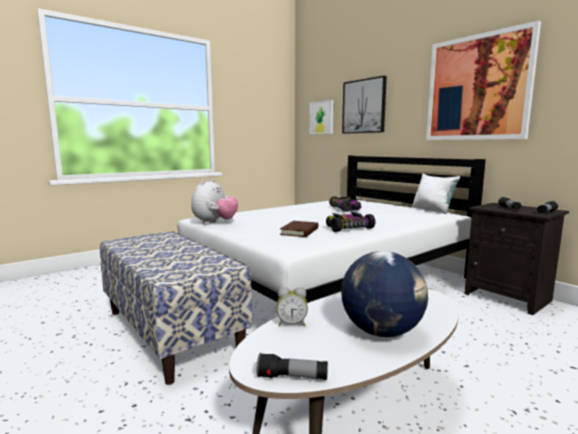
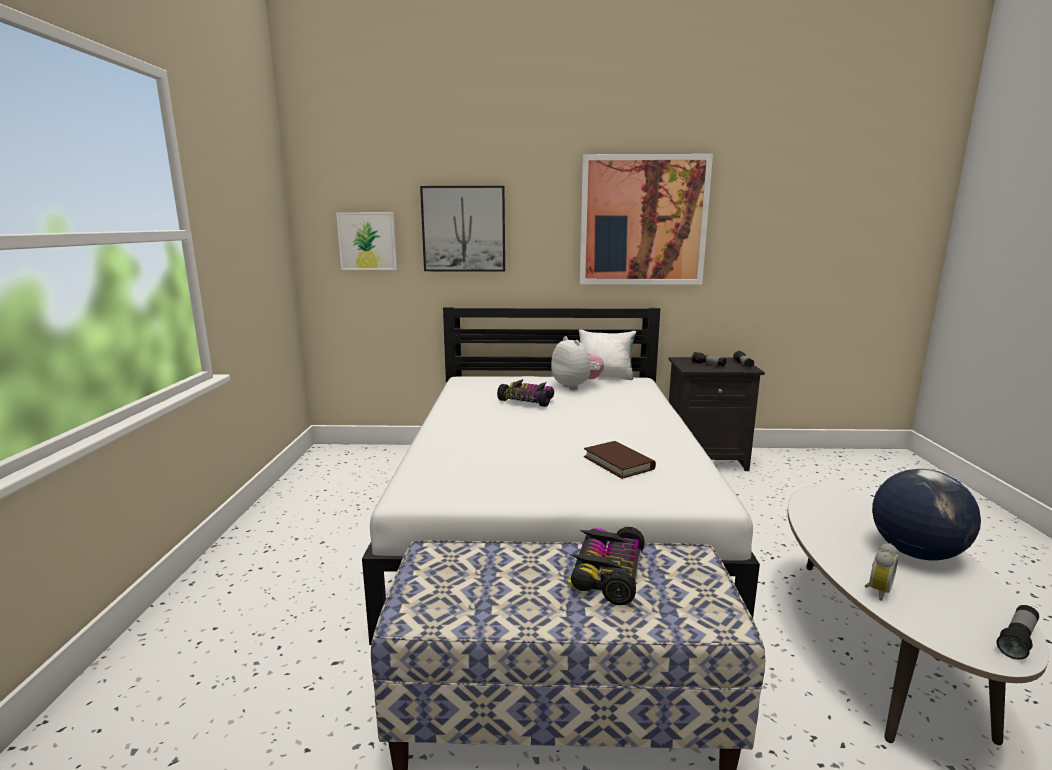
camera: 50 degrees left, 5 degrees up
(214, 223) = (473, 494): plush toy -> plush toy (576, 386)
(348, 228) = (638, 436): toy car -> toy car (606, 574)

